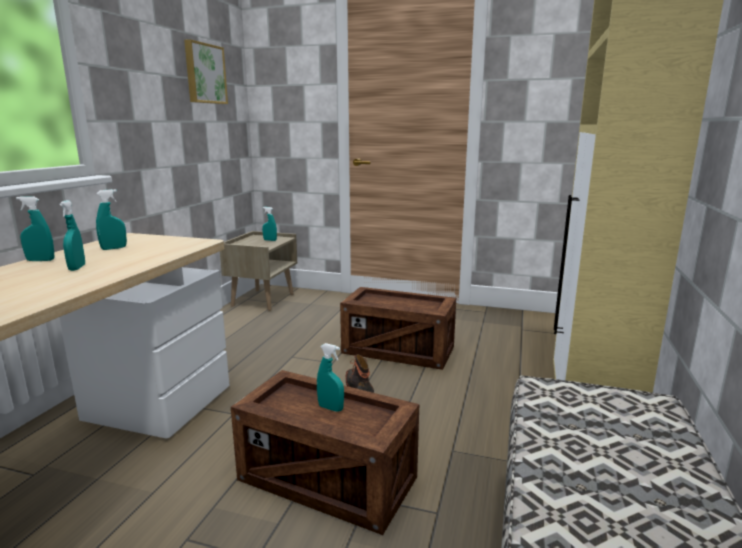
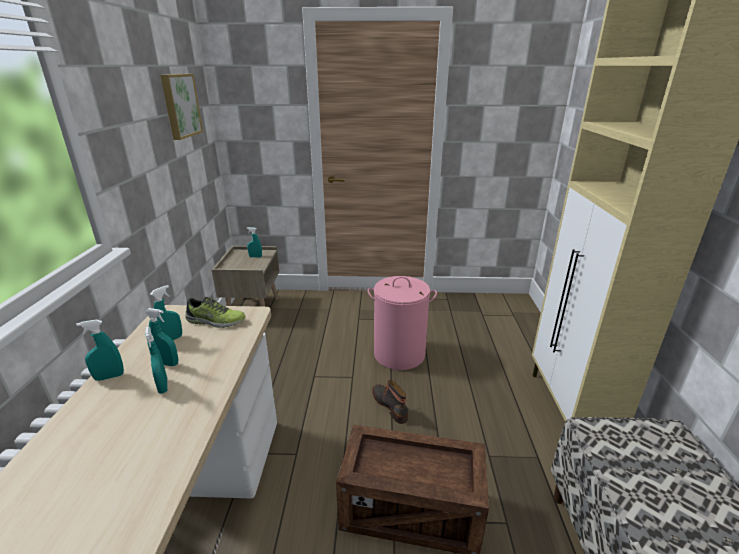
camera: 15 degrees left, 10 degrees up
(164, 243) = (215, 321): none -> shoe
(330, 408) = (418, 462): turquoise spray bottle -> turquoise spray bottle (167, 363)
(398, 351) = (399, 354): crate -> pink laundry basket

